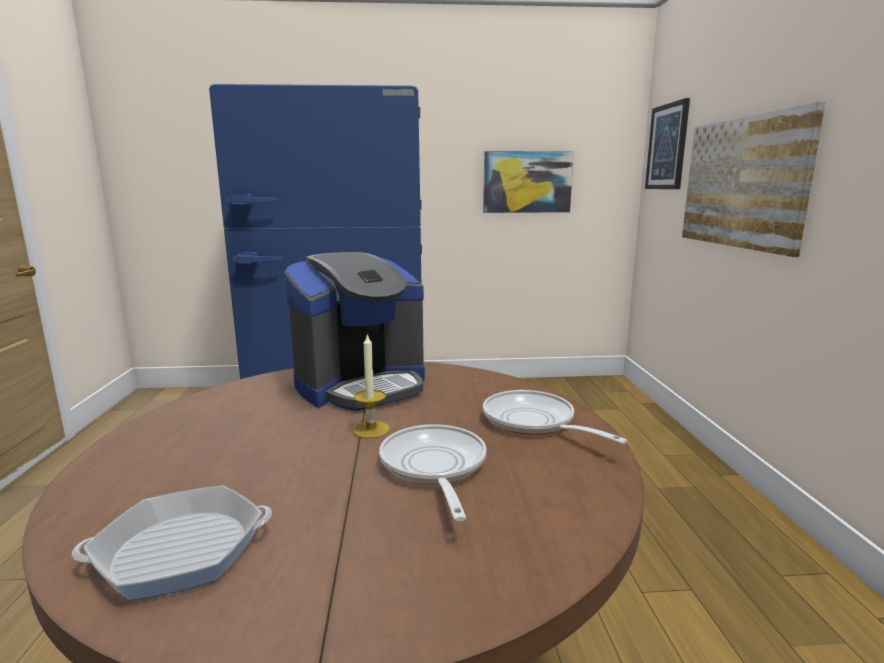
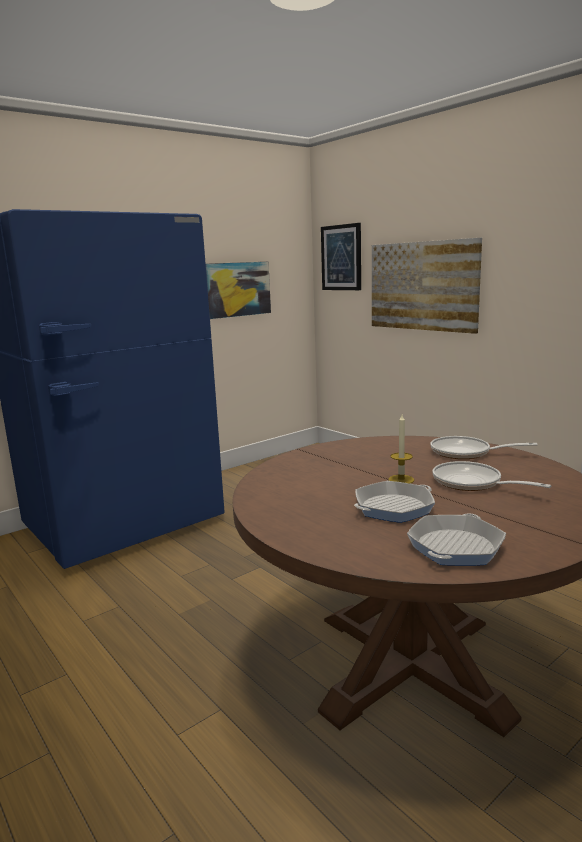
camera: 35 degrees left, 0 degrees up
(272, 461) = (393, 507): none -> frying pan
(361, 386) = (333, 463): coffee machine -> none

